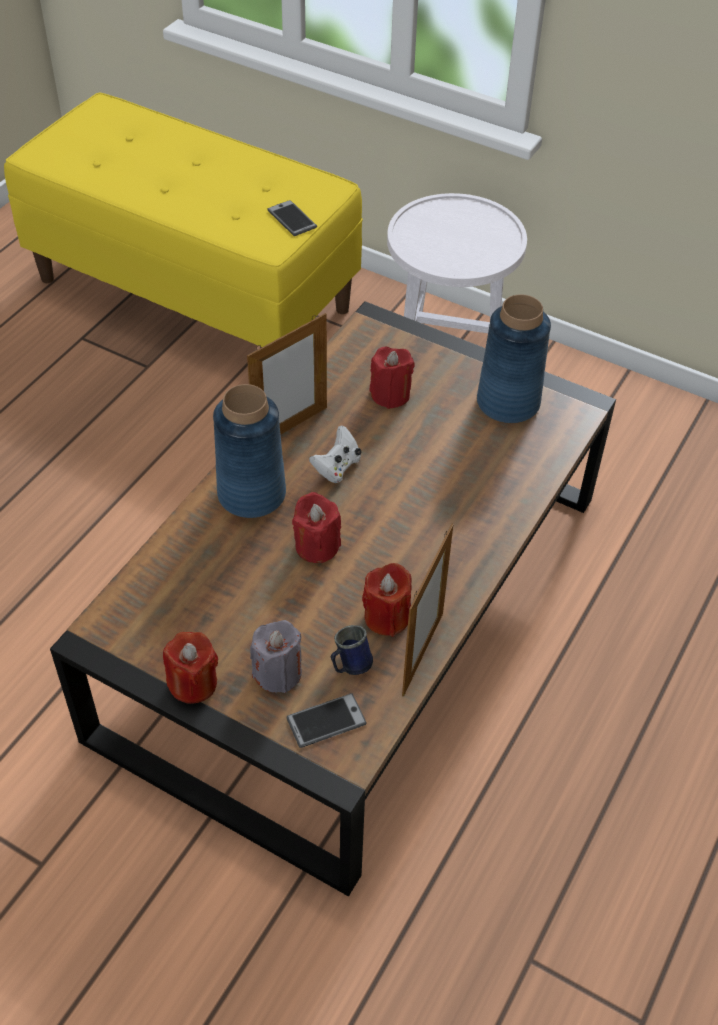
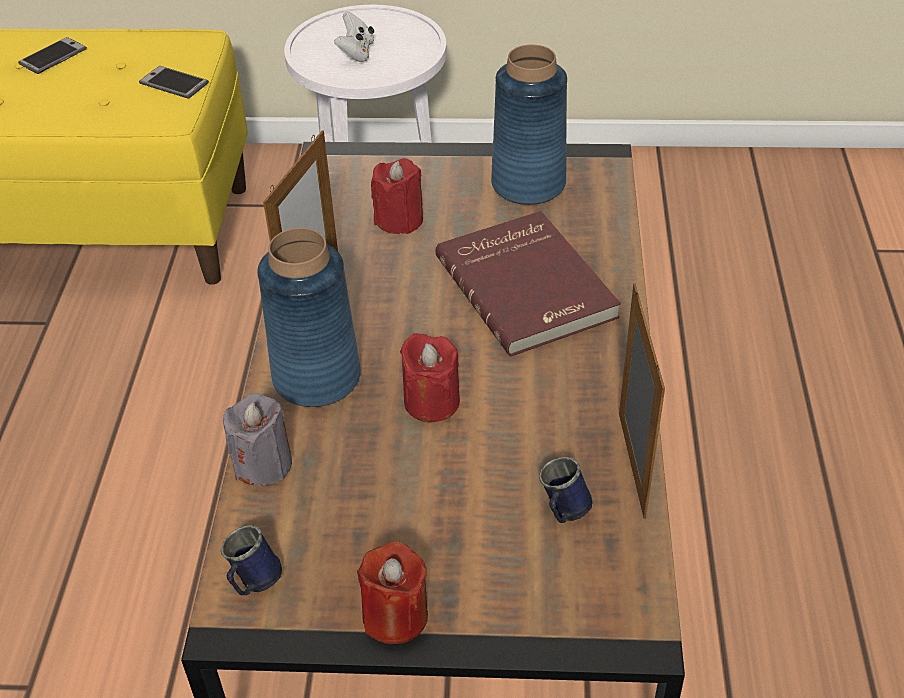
camera: 25 degrees left, 5 degrees down
(121, 619) = (253, 583): none -> blue mug
(278, 673) = (487, 557): grey candle -> grey candle (263, 464)
(326, 721) = (582, 585): phone -> phone (53, 57)
(337, 467) = (394, 312): white game controller -> white game controller (356, 52)
(387, 617) = (564, 443): red candle -> none
(447, 487) = (528, 286): none -> red book

